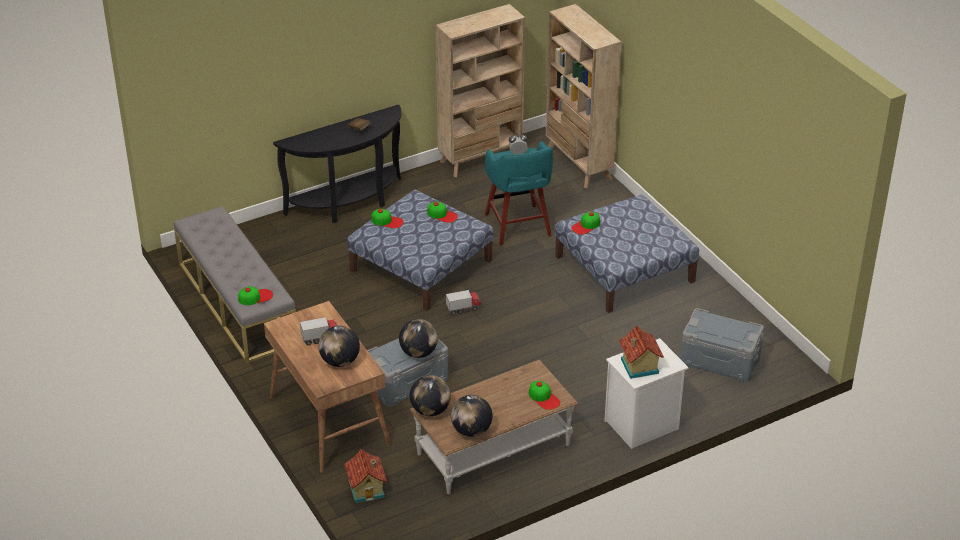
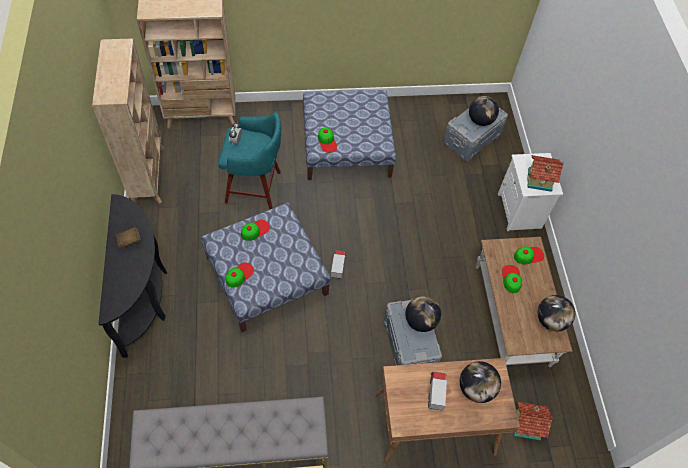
camera: 70 degrees left, 20 degrees up
(255, 297) = (303, 429): cap -> cap (511, 278)
(430, 410) = (516, 340): globe -> globe (480, 120)

